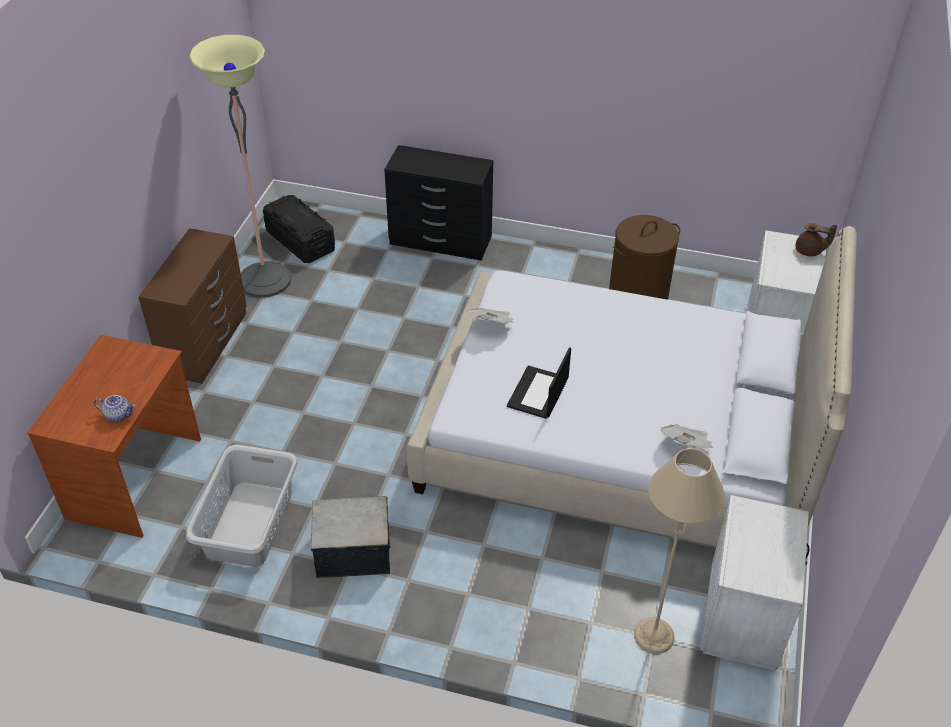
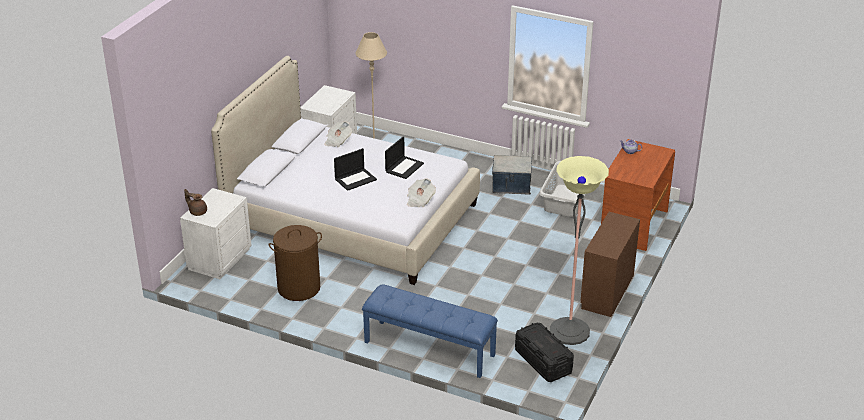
camera: 170 degrees left, 10 degrees down
(441, 241) = (428, 349): black dresser -> blue bench
(611, 355) = (355, 179): none -> laptop

